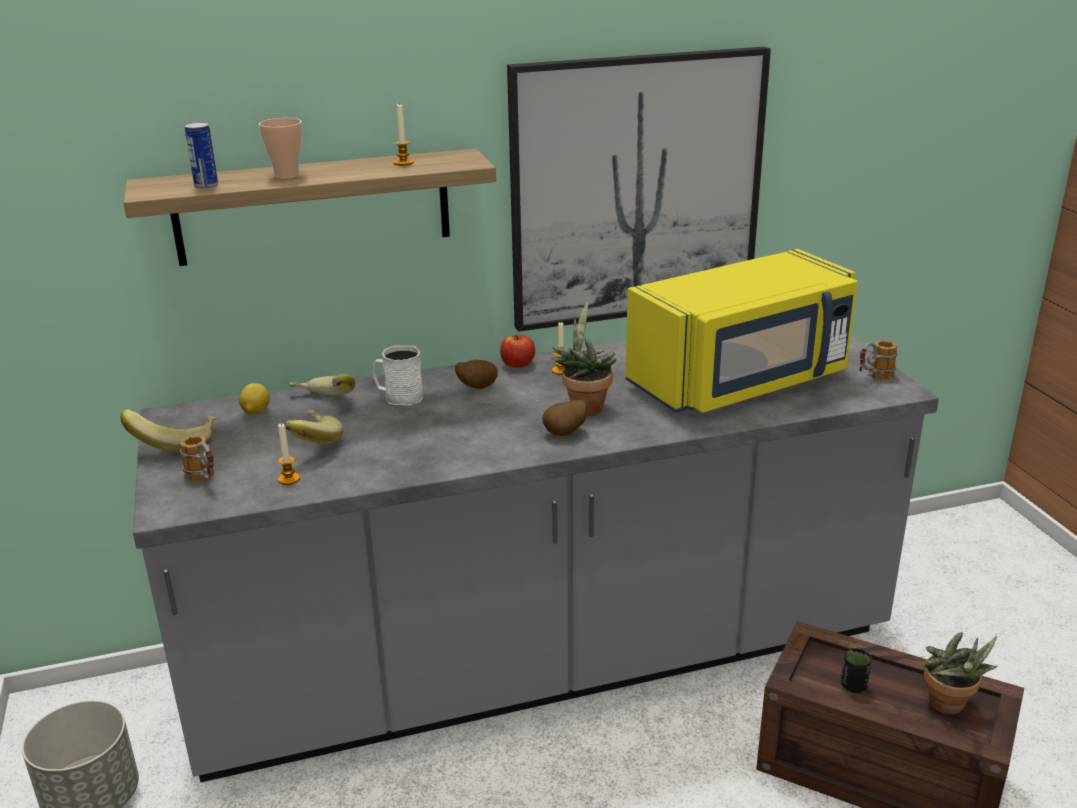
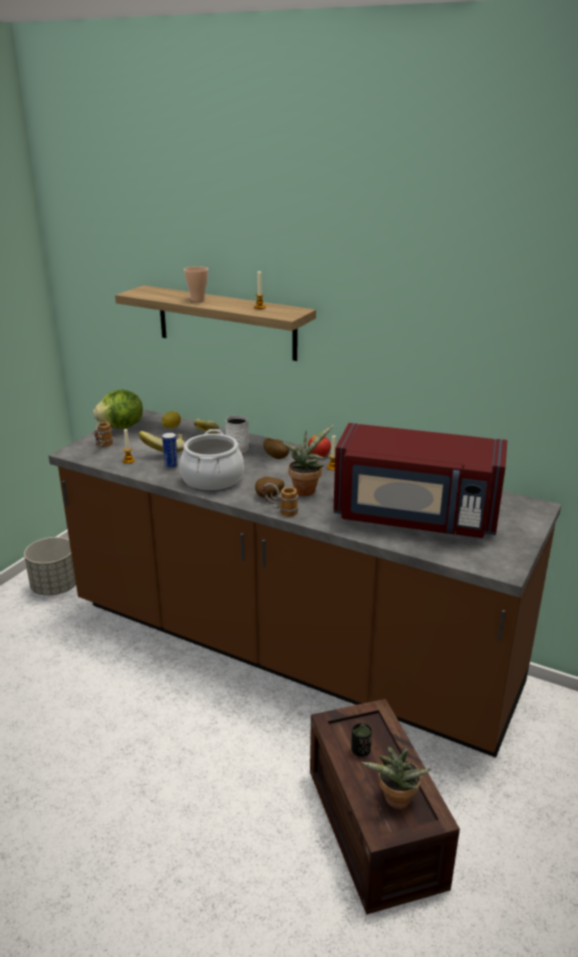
camera: 45 degrees right, 0 degrees up
(175, 443) = (122, 427): banana -> lettuce
(206, 186) = (158, 295): can -> can (171, 466)
(458, 447) = (213, 480): none -> cooking pot
(543, 660) = (288, 648): grey counter -> brown counter
(636, 190) = (420, 364): picture -> none
(742, 382) = (415, 517): yellow microwave -> red microwave
(873, 378) = (503, 554): mug -> mug (280, 511)

